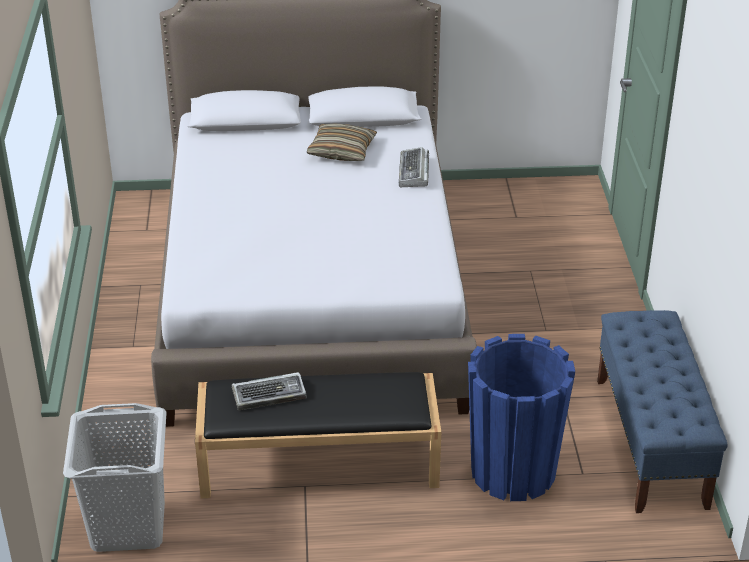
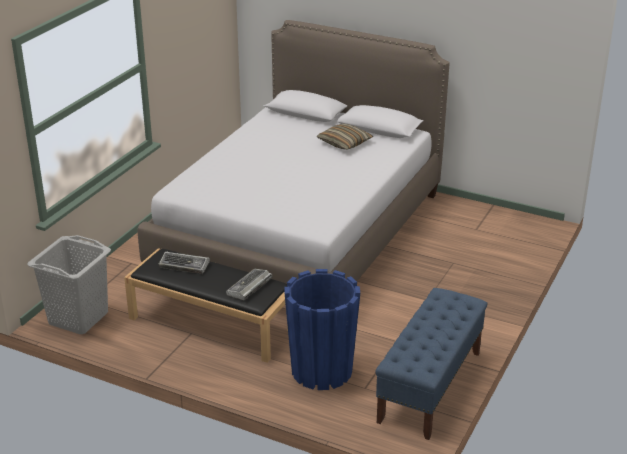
camera: 30 degrees right, 5 degrees down
(414, 172) = (375, 166): keyboard -> keyboard (249, 287)

